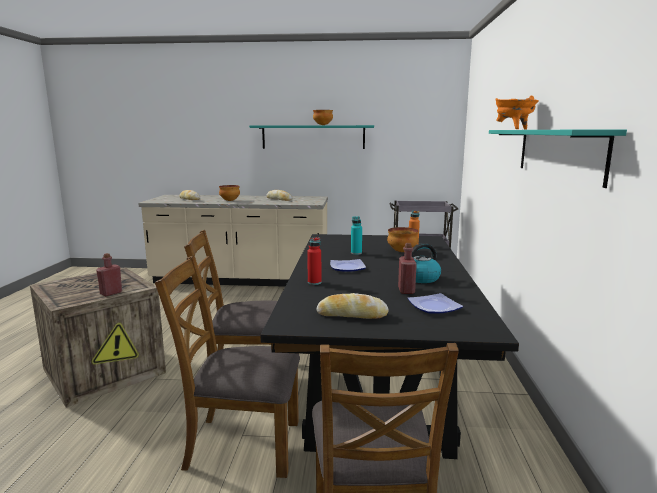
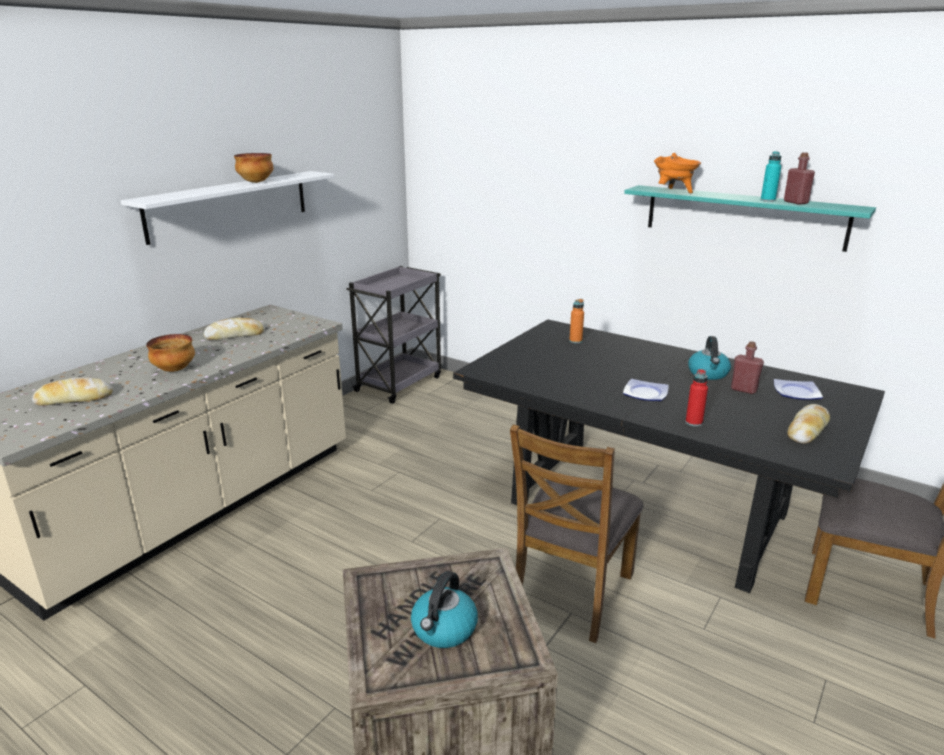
camera: 60 degrees left, 10 degrees up
(82, 288) = (444, 629): none -> kettle
(111, 293) = (503, 597): red bottle -> red bottle (795, 202)
(242, 444) = (723, 633): brown chair -> none
(313, 137) = (230, 205): turquoise shelf -> white shelf
(356, 253) = (585, 374): turquoise bottle -> turquoise bottle (767, 200)
(401, 251) = (599, 353): bowl -> none

